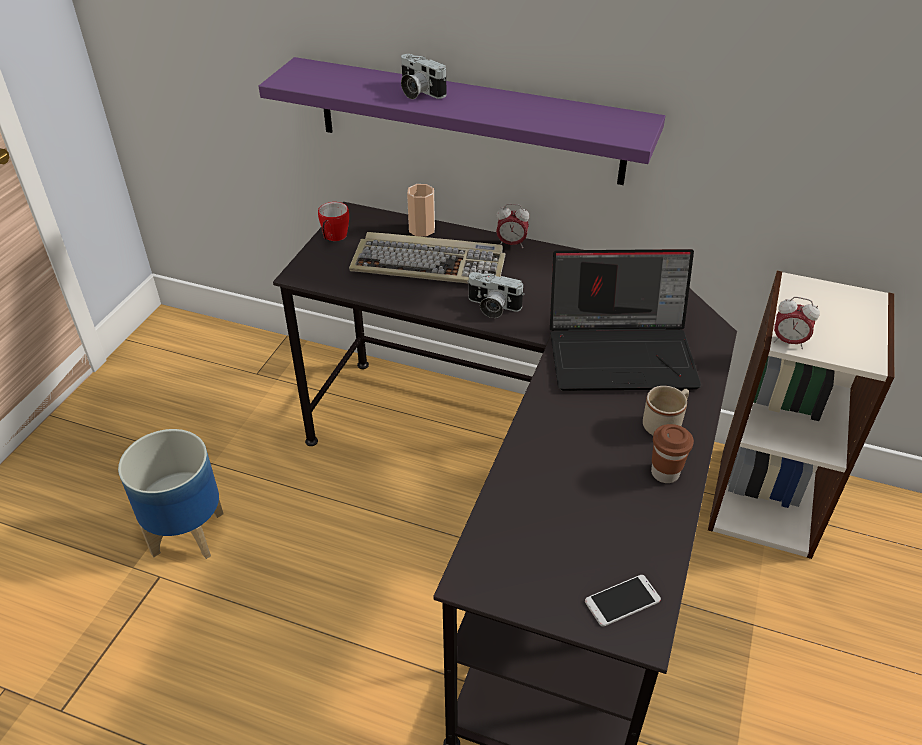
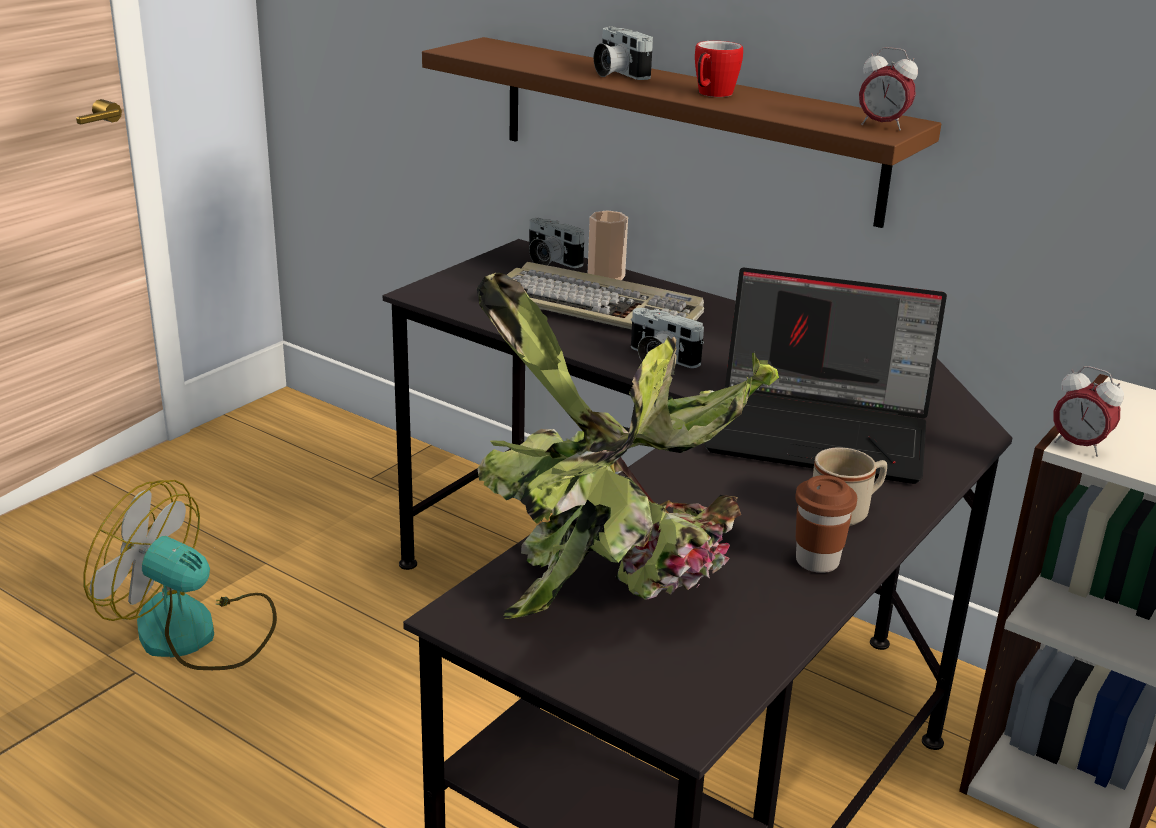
camera: 15 degrees right, 15 degrees down
(188, 534) = (195, 634): planter -> fan
(334, 238) = (485, 268): mug -> mug (711, 94)
(375, 221) = (549, 261): none -> camera
(469, 121) = (685, 128): purple shelf -> brown shelf
(511, 244) = (721, 306): alarm clock -> alarm clock (882, 126)
(548, 510) = (619, 566): none -> potted plant
(622, 600) = (674, 681): phone -> none

